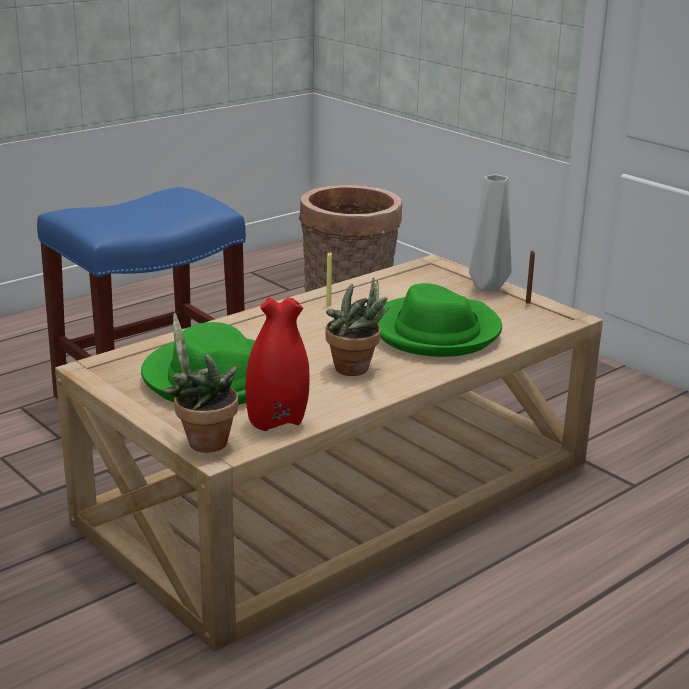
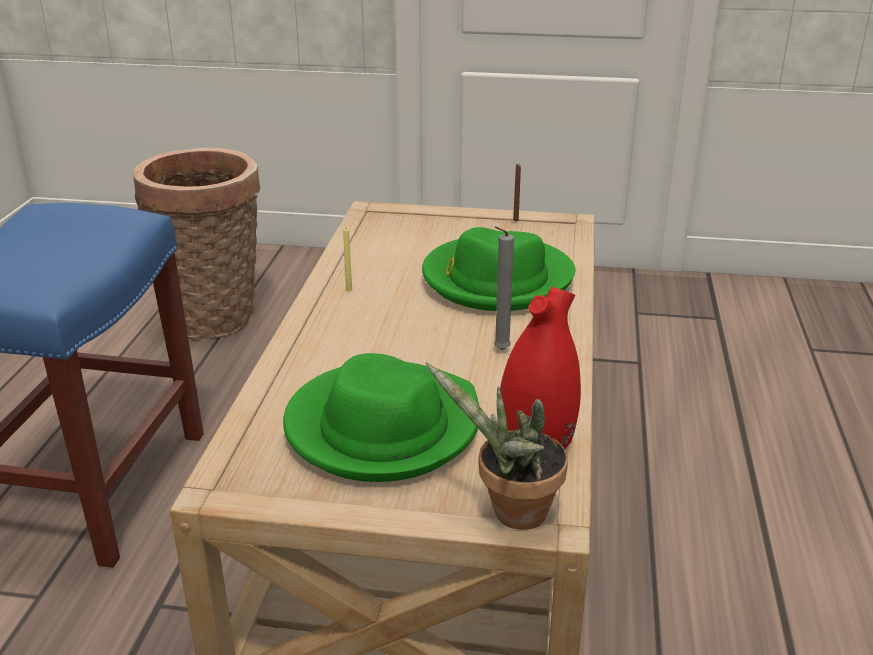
camera: 40 degrees left, 5 degrees up
(356, 370) = (499, 350): potted plant -> grey candle
(486, 287) = (458, 218): grey vase -> none

